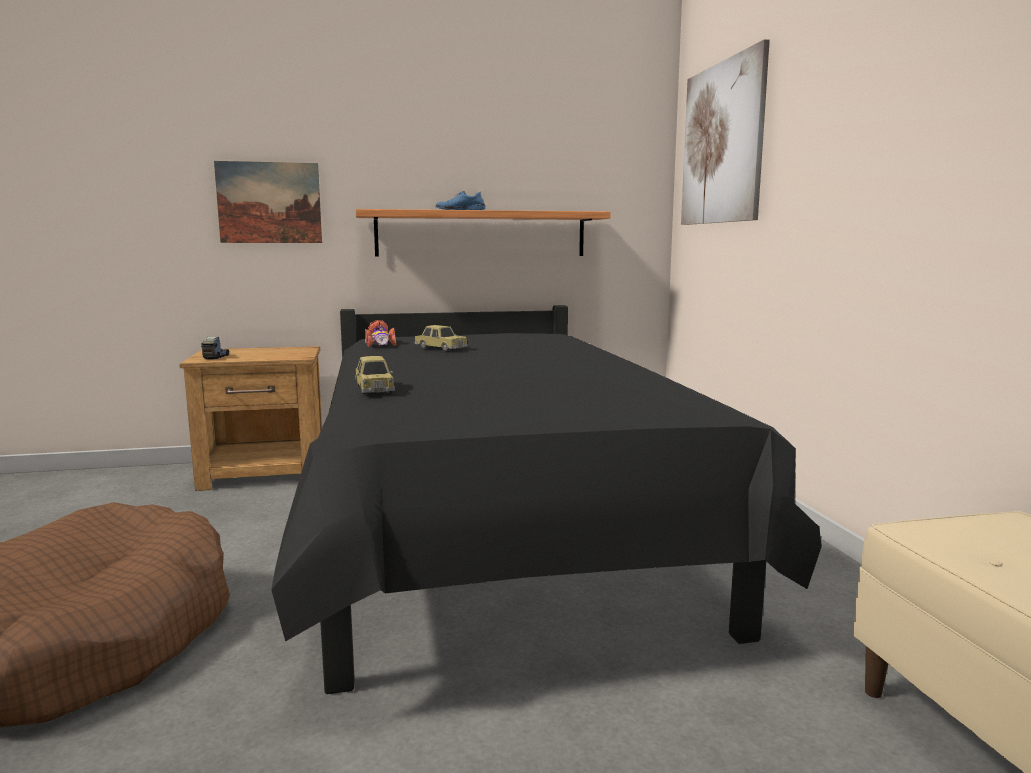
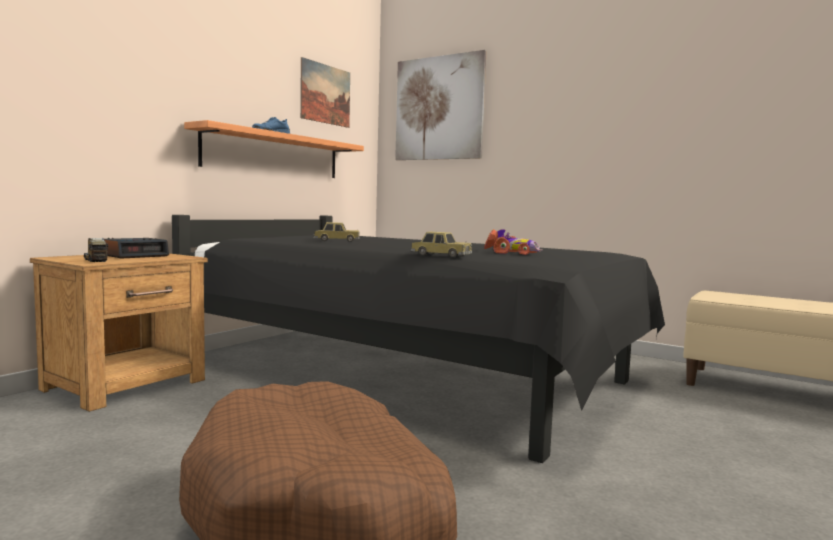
camera: 45 degrees left, 5 degrees down
(269, 202) = (105, 102): picture -> picture (325, 94)
(275, 351) = (134, 255): none -> alarm clock
(380, 344) = (272, 241): toy car -> toy car (511, 253)

